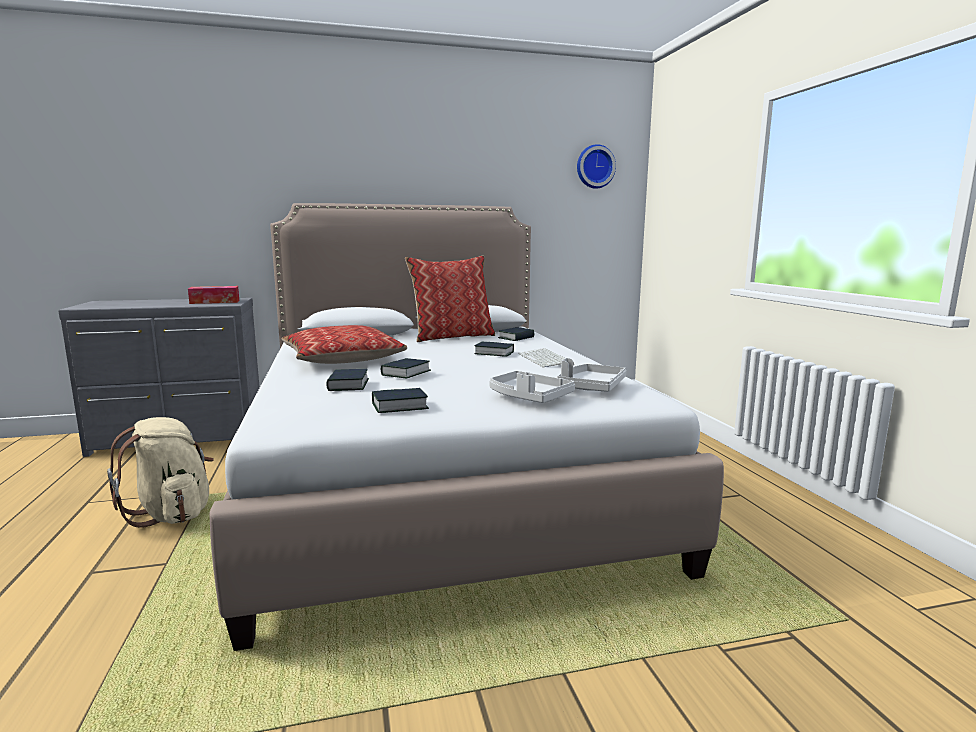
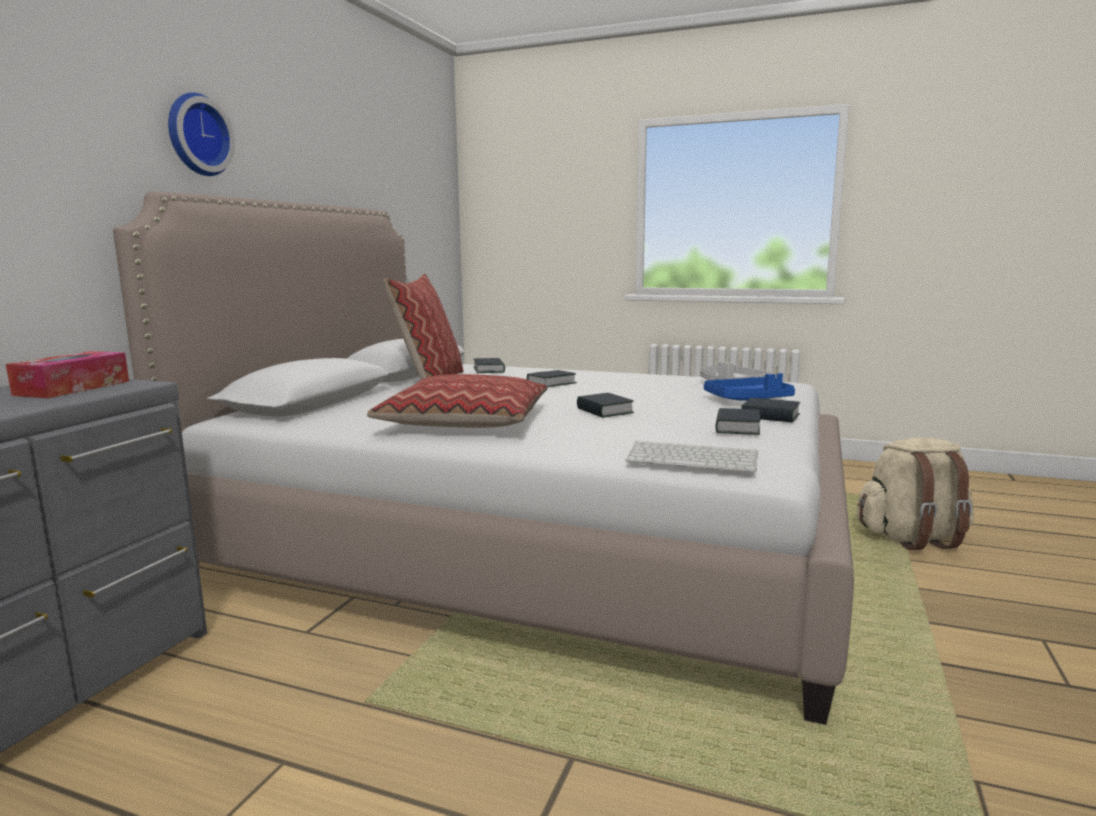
camera: 55 degrees left, 0 degrees up
(172, 513) = (398, 739): beige backpack -> beige backpack (912, 538)
(348, 385) = (635, 430): book -> book (770, 416)
(529, 397) = (748, 399): grey tray -> blue tray
(546, 359) = (609, 378): keyboard -> keyboard (694, 458)
(594, 167) = (427, 167): wall clock -> wall clock (196, 135)

